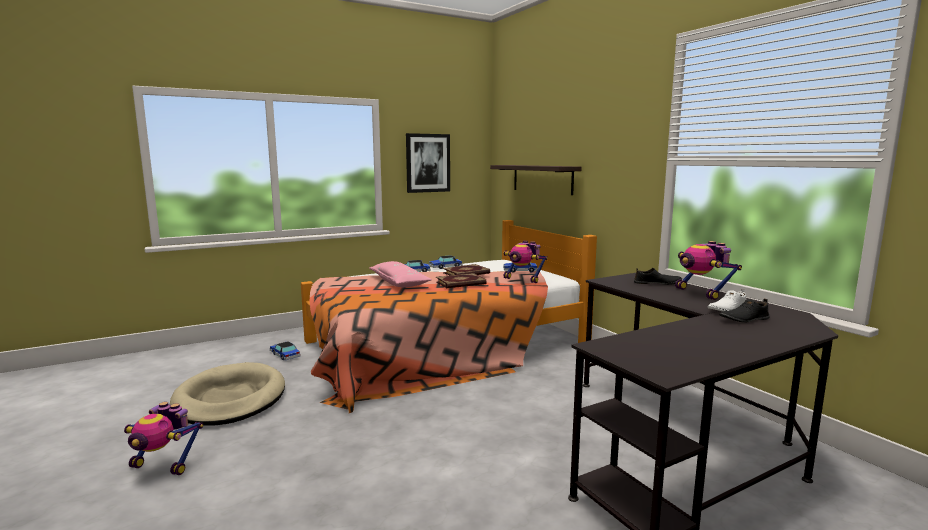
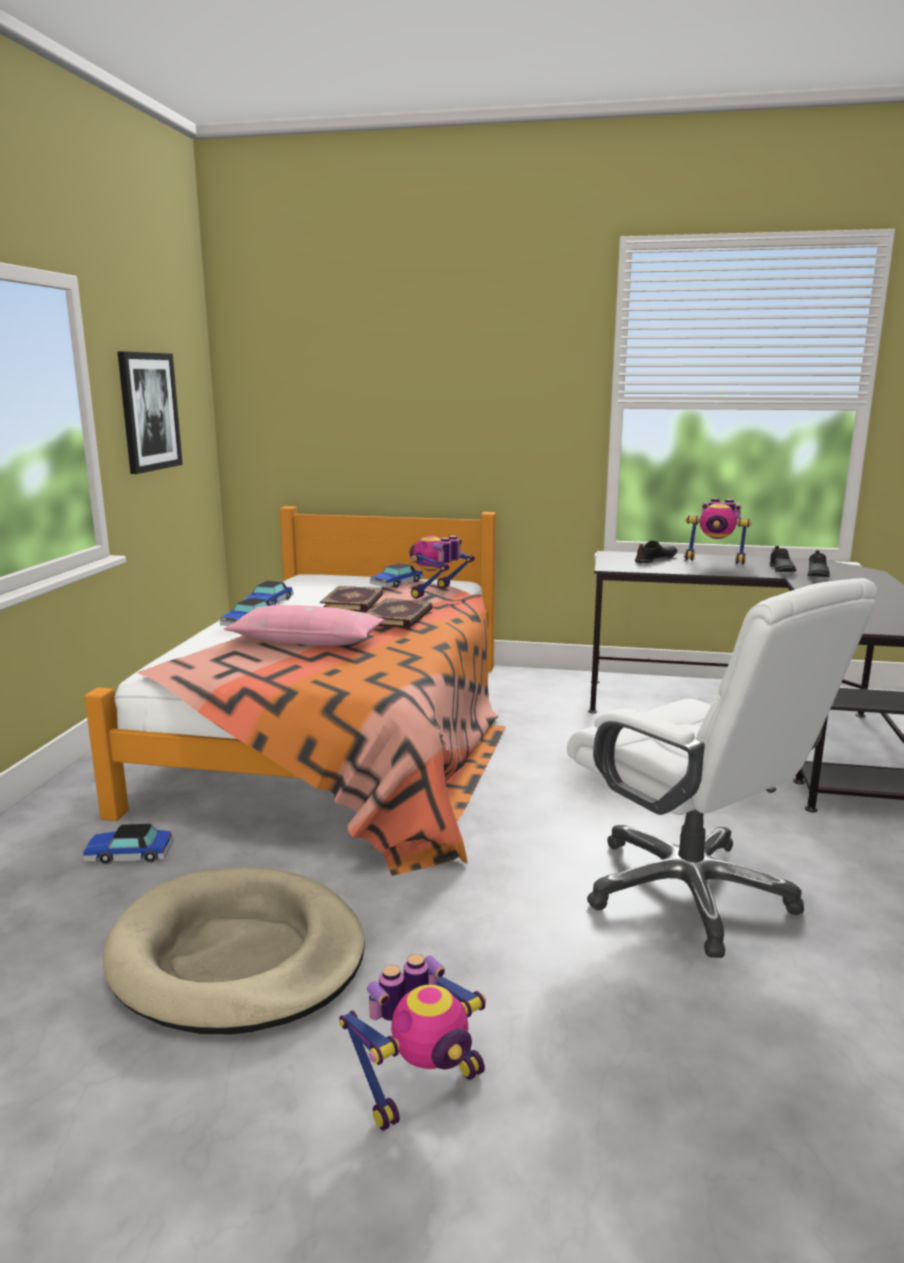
camera: 50 degrees left, 5 degrees up
(393, 482) = (690, 891): none -> white office chair
(523, 279) = (437, 593): toy robot -> toy robot turned 135 degrees clockwise
(542, 179) = (361, 432): shelf -> none
(727, 309) = (781, 570): white shoe -> black shoe

